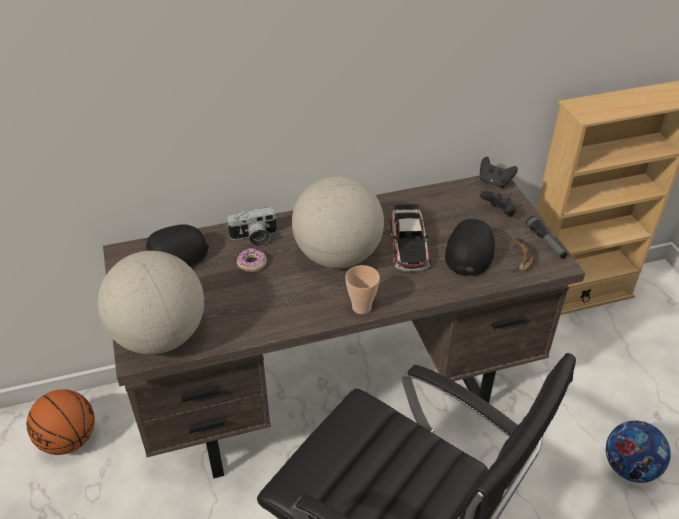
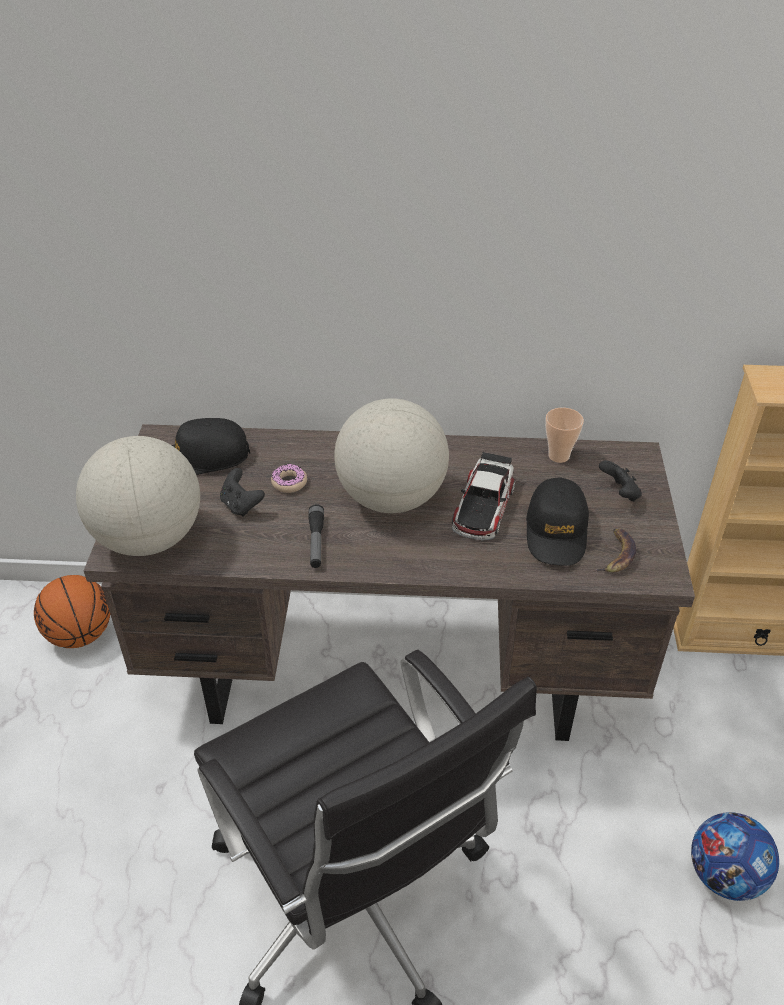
camera: 20 degrees right, 0 degrees up
(254, 237) = (307, 453): camera -> none
(361, 307) = (387, 565): cup -> cup (558, 456)
(470, 251) = (556, 531): black cap -> black cap turned 150 degrees clockwise
(494, 182) = (636, 454): black game controller -> black game controller (241, 505)
(546, 242) = (662, 544): flashlight -> flashlight (316, 542)

